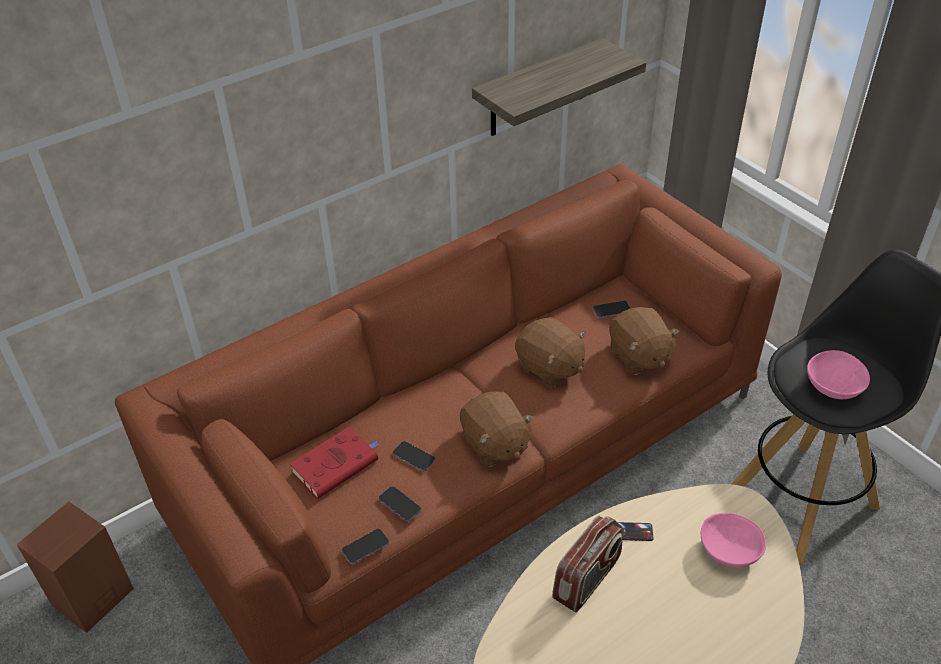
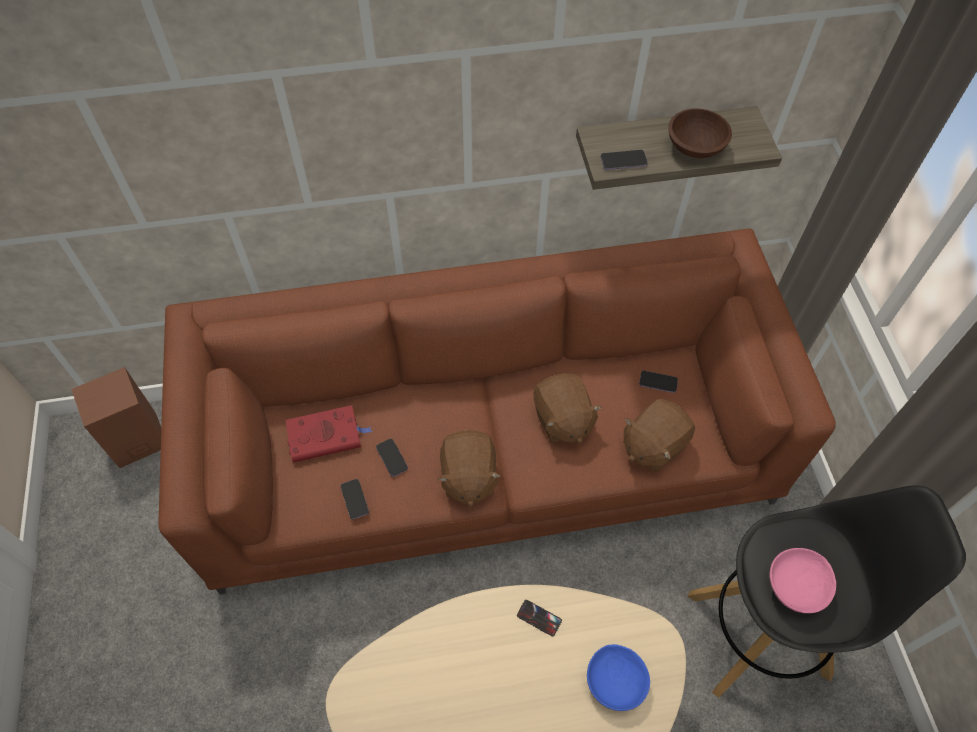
camera: 25 degrees right, 15 degrees up
(365, 547) = (307, 526): phone -> phone (623, 161)
(575, 74) = (694, 147): none -> brown bowl
(587, 579) = (473, 645): radio -> none
(639, 357) = (653, 445): brown plush toy -> brown plush toy turned 45 degrees clockwise
(729, 551) = (614, 682): pink bowl -> blue bowl

